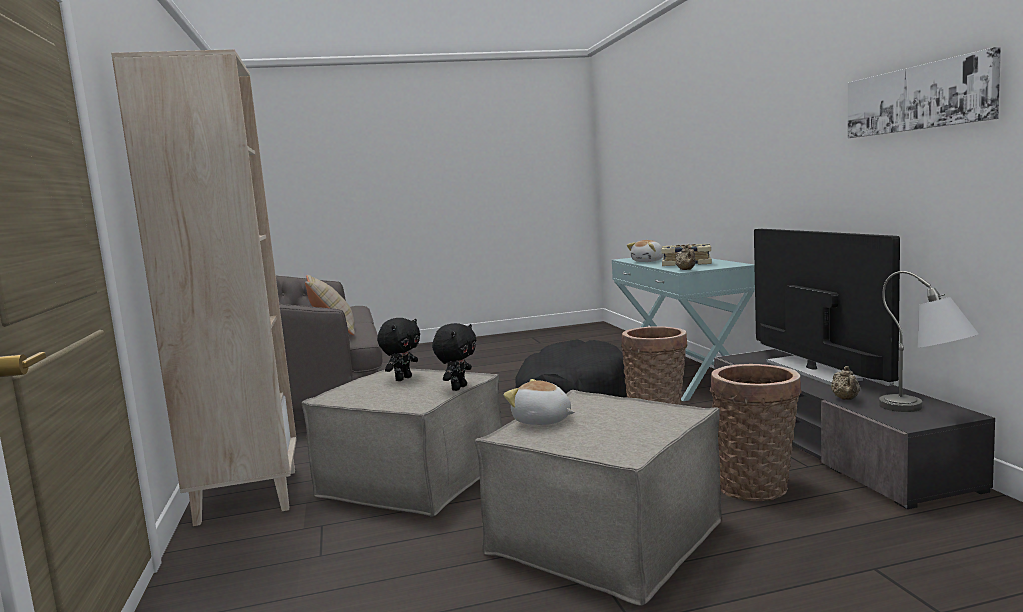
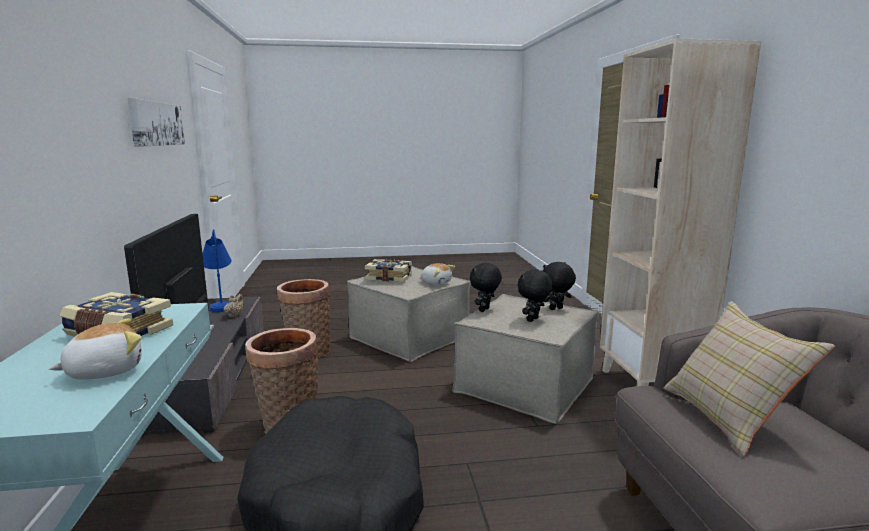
camera: 175 degrees left, 5 degrees up
(360, 395) = (556, 309): none -> black plush toy
(639, 415) = (389, 277): none -> book
(686, 270) = (182, 308): beige teapot -> none
(926, 412) = (221, 304): grey table lamp -> blue table lamp

